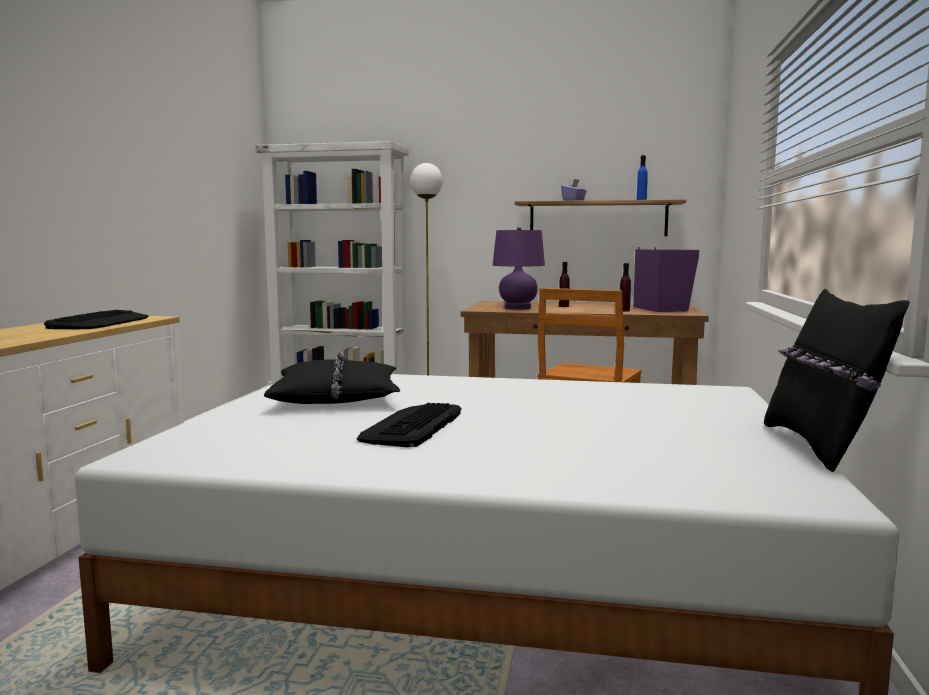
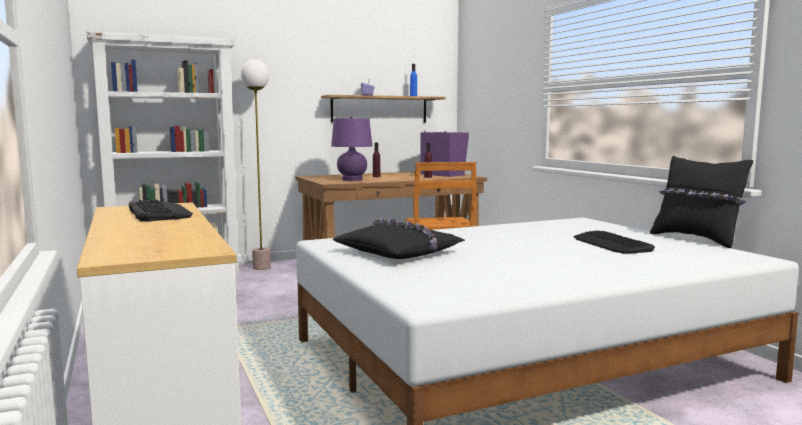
camera: 35 degrees left, 0 degrees up
(412, 426) = (509, 260): keyboard -> keyboard (611, 244)

